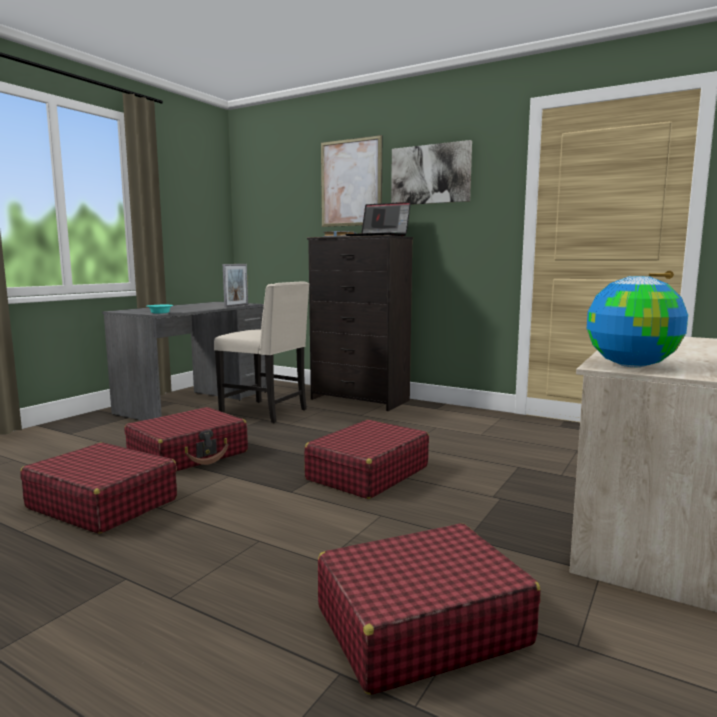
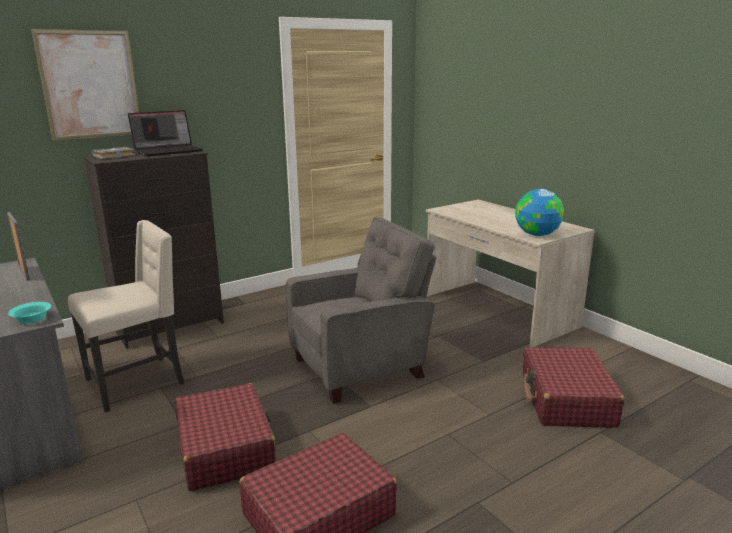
camera: 65 degrees left, 10 degrees up
(367, 473) = (361, 367): red suitcase -> grey armchair
(430, 174) = (194, 79): picture -> none

